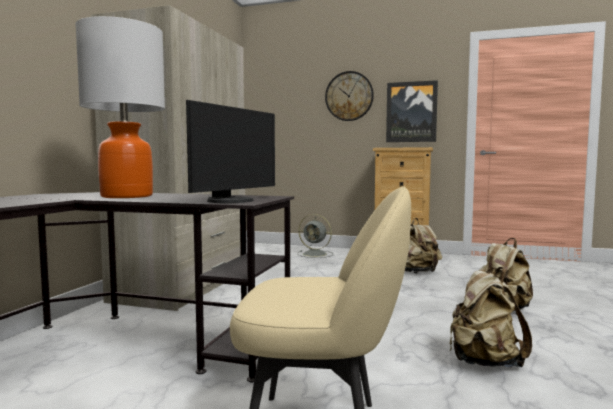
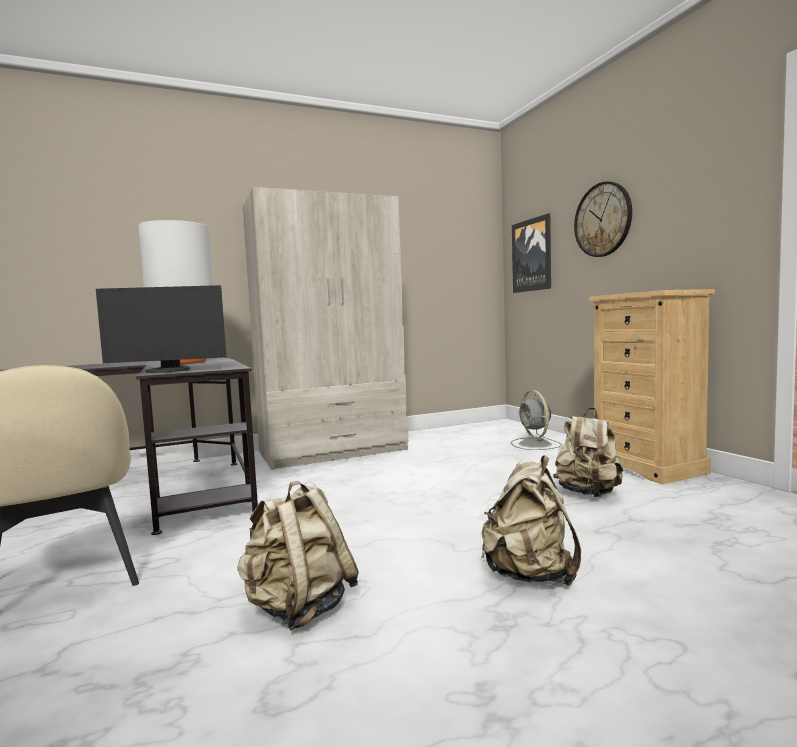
camera: 50 degrees right, 0 degrees up
(411, 112) = (685, 229): picture -> picture (532, 255)

